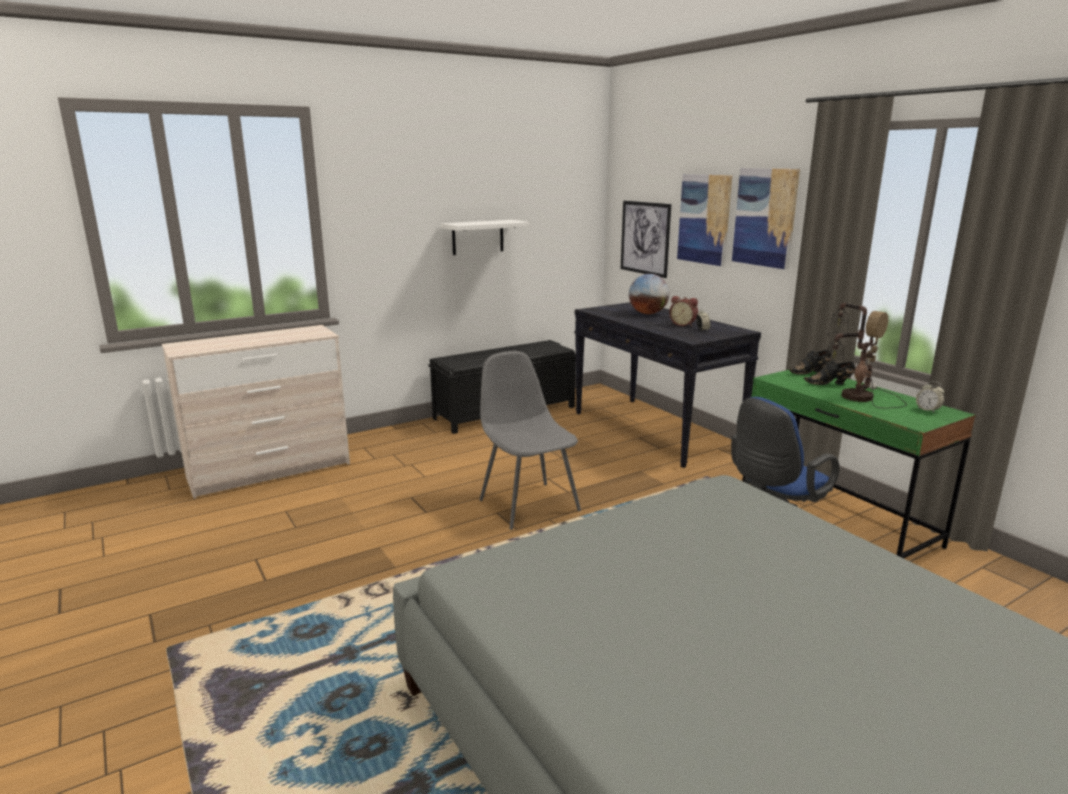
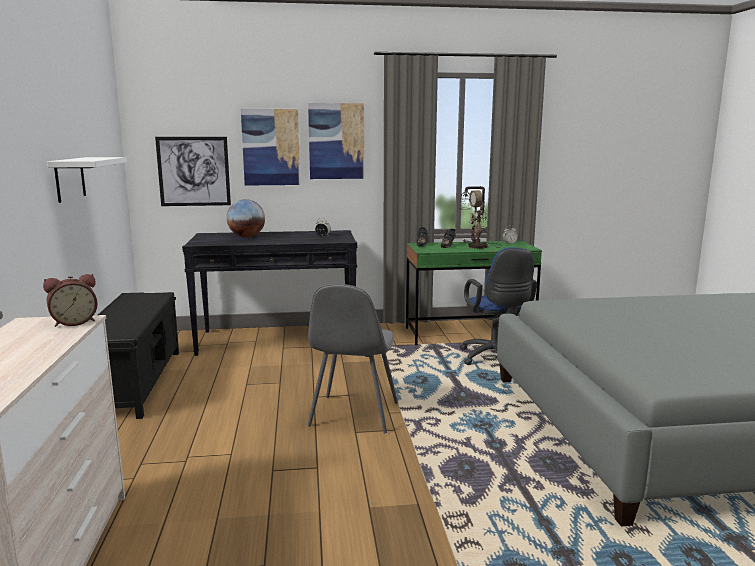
camera: 65 degrees left, 5 degrees down
(528, 504) = (353, 415): grey chair -> grey chair turned 75 degrees counterclockwise
(683, 324) = (299, 236): alarm clock -> alarm clock (74, 322)

